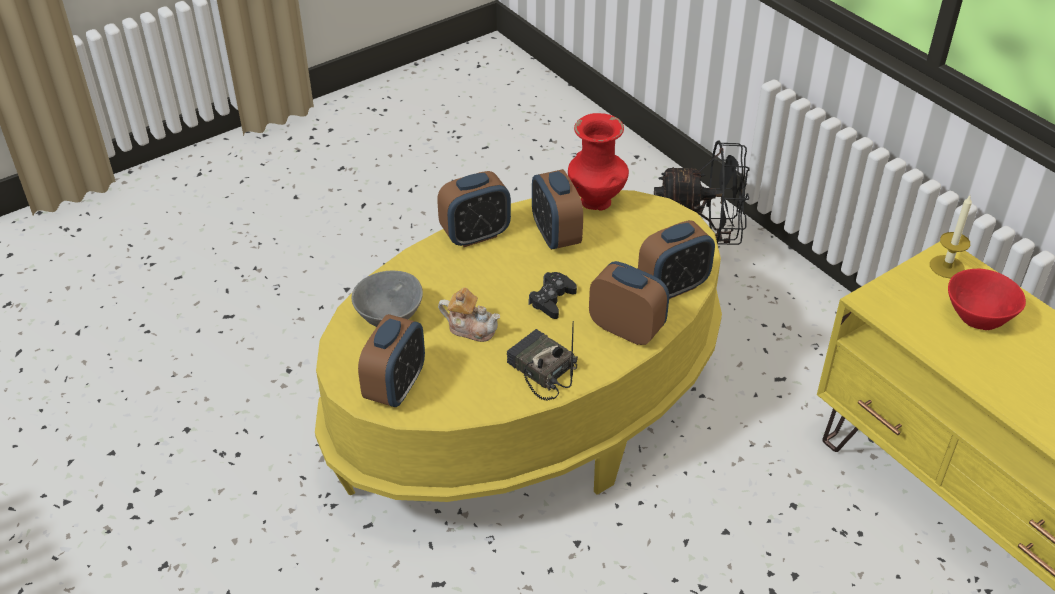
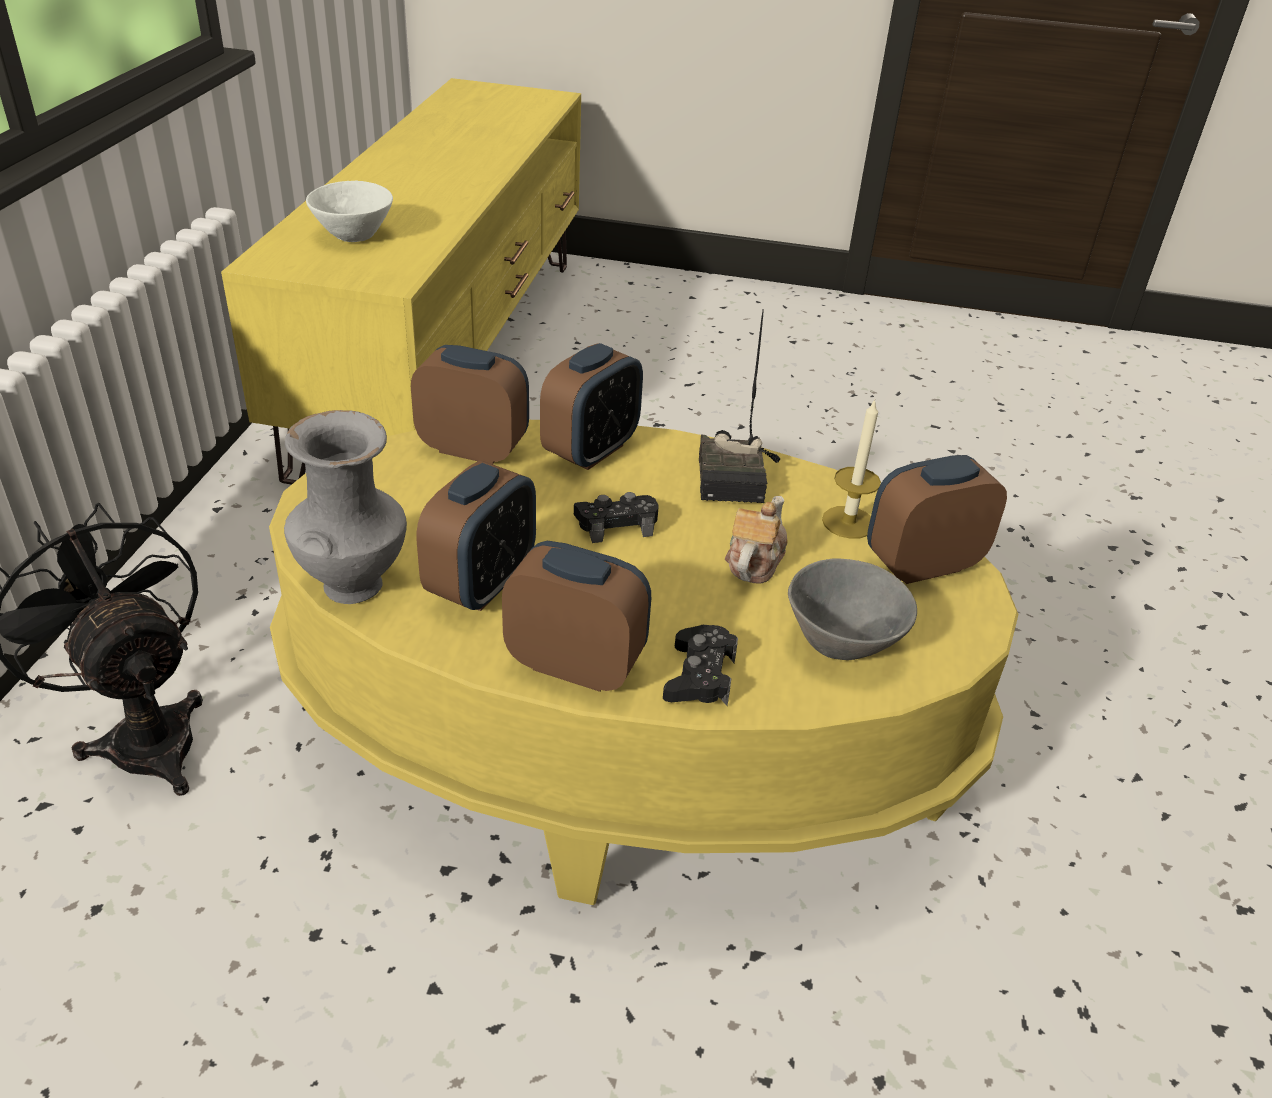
camera: 135 degrees left, 5 degrees down
(427, 263) = (700, 676): none -> black game controller
(471, 328) = (754, 561): teapot -> teapot turned 45 degrees clockwise
(597, 202) = (354, 583): red vase -> grey vase
(626, 329) = (591, 451): alarm clock -> alarm clock turned 135 degrees counterclockwise
(947, 267) = (281, 261): candle -> candle (848, 522)
(978, 316) = (351, 235): red bowl -> white bowl

